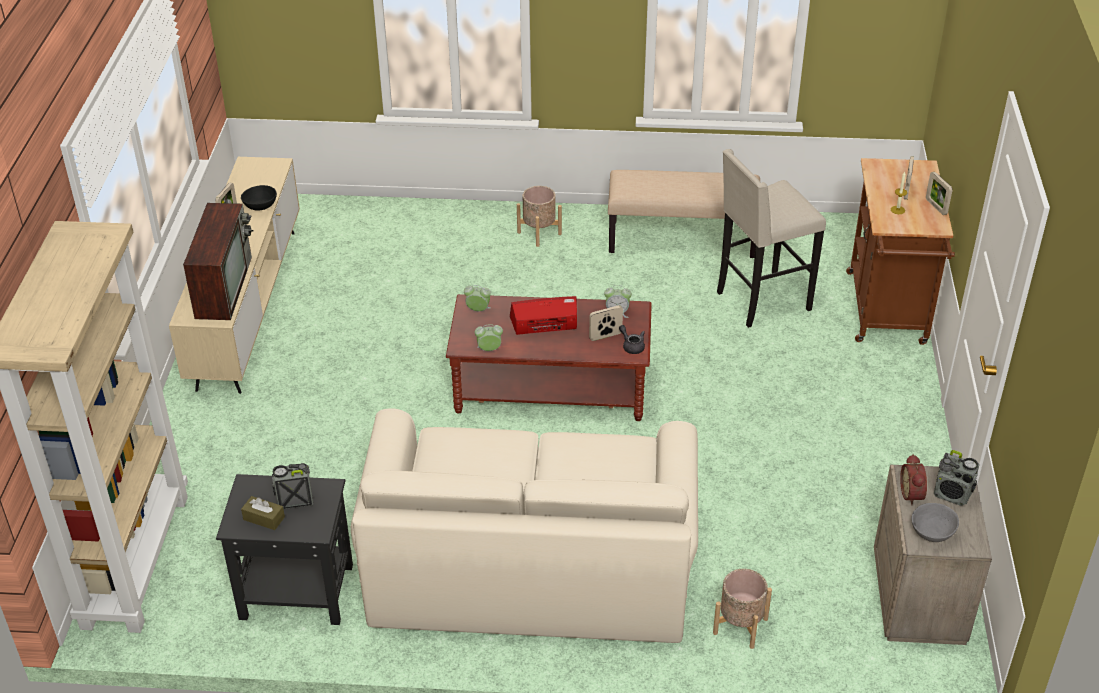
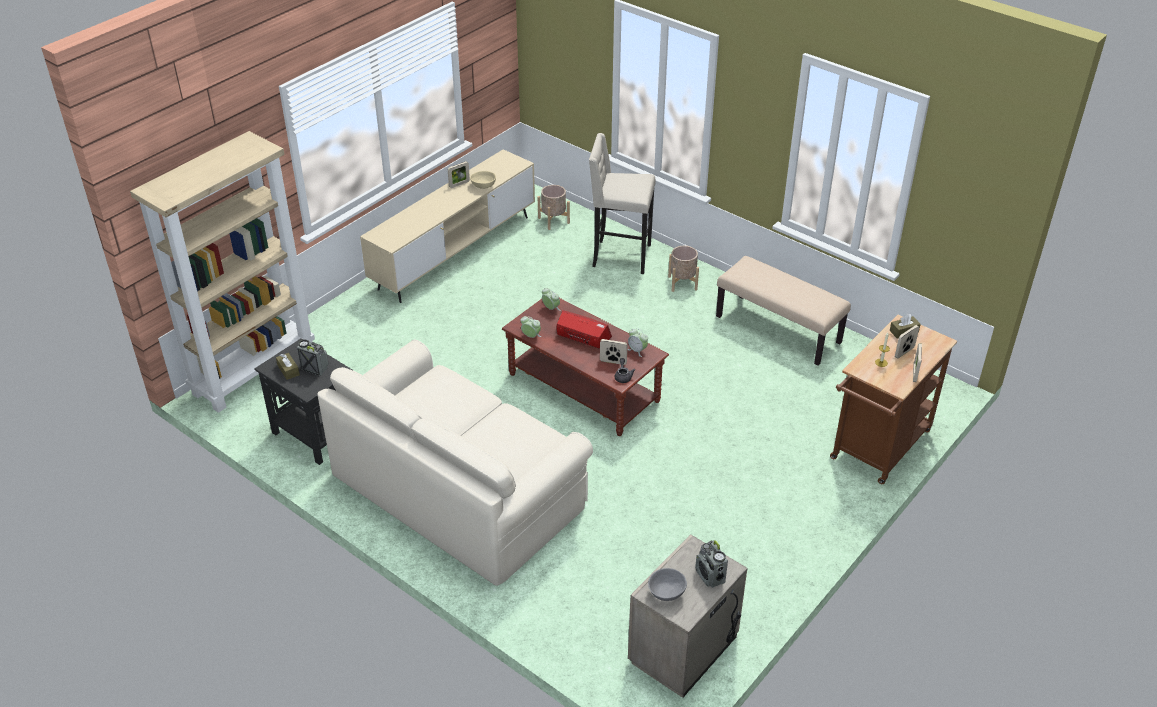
camera: 35 degrees right, 0 degrees up
(223, 286) = (412, 226): television -> none
(261, 206) = (484, 186): black bowl -> beige bowl
(740, 626) = (545, 598): beige planter -> beige planter (554, 220)
(761, 301) = (789, 397): beige stool -> beige stool (620, 256)
(884, 172) = (904, 331): none -> brown tissue box
(913, 494) = (683, 561): alarm clock -> none

